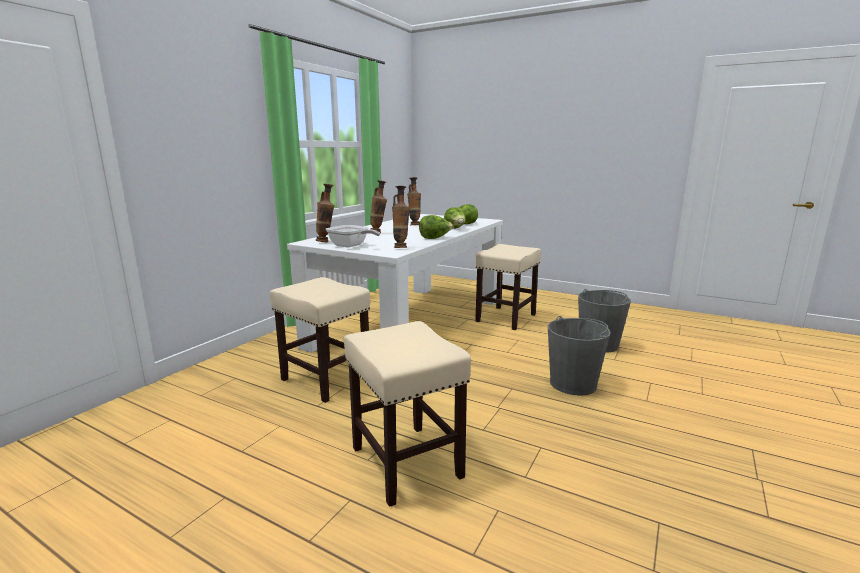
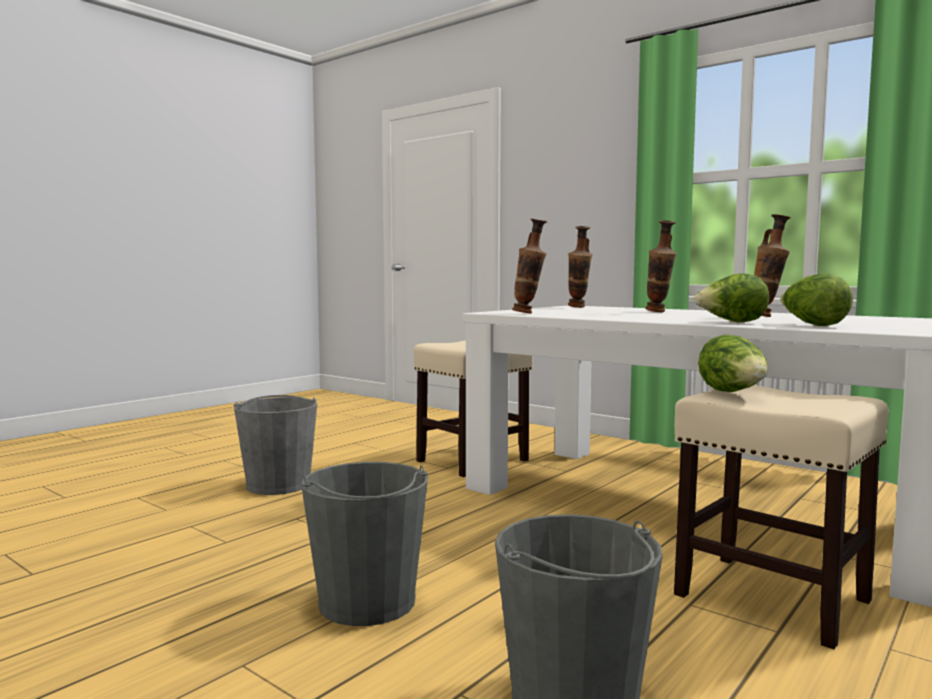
camera: 100 degrees right, 10 degrees down
(351, 246) = (545, 309): frying pan -> none
(405, 461) = (278, 484): beige stool -> grey bucket
(435, 238) = (609, 318): lettuce -> lettuce (733, 393)

